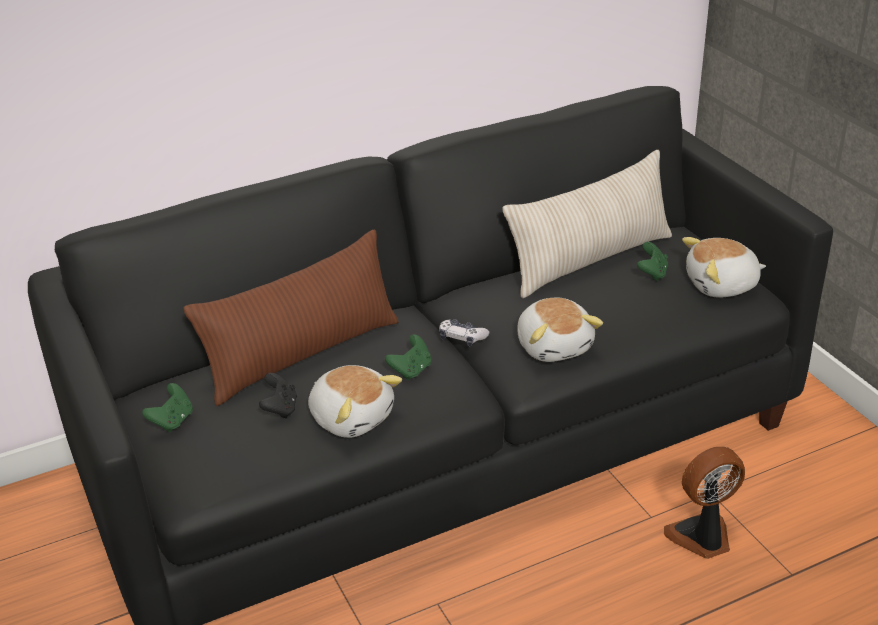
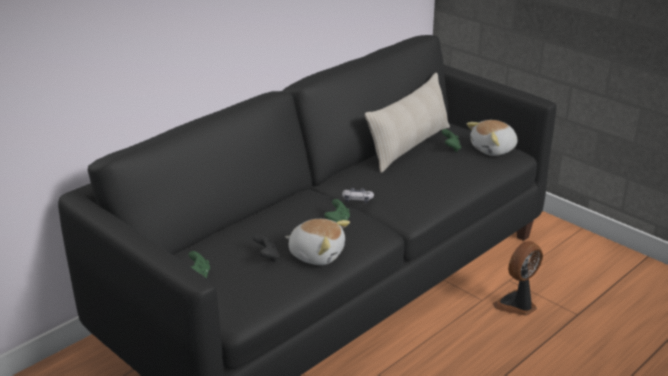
camera: 20 degrees left, 5 degrees down
(303, 355) = (260, 225): brown pillow -> none
(555, 345) = (417, 195): plush toy -> none

